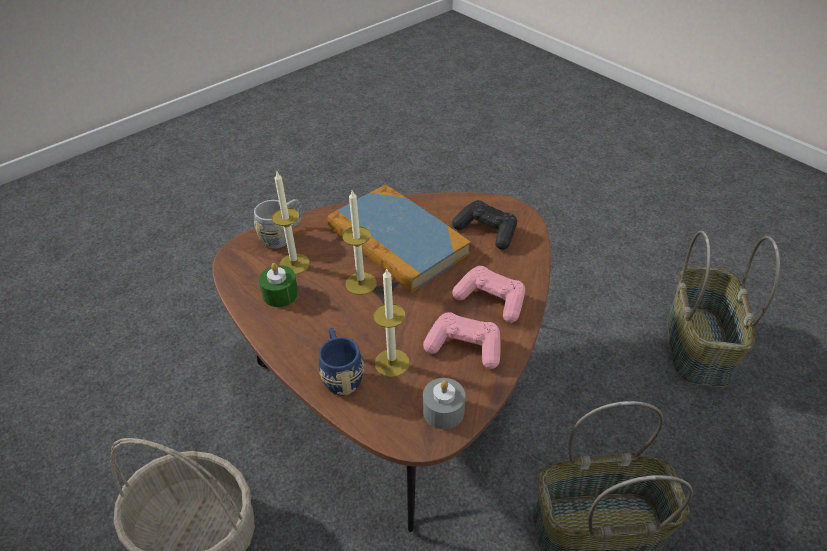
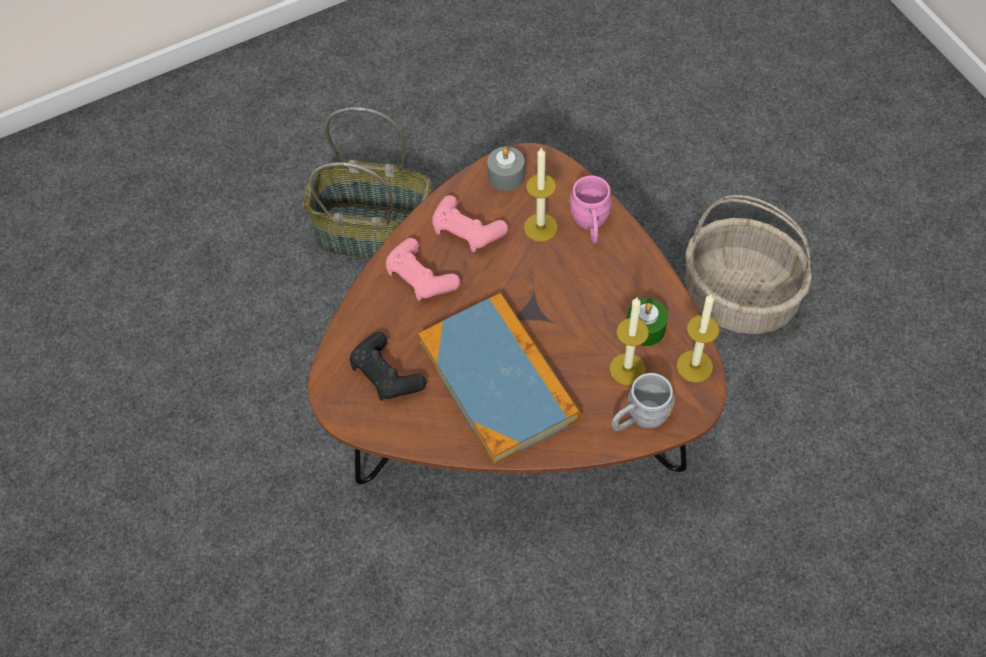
camera: 165 degrees left, 15 degrees up
(341, 374) = (590, 225): blue mug -> pink mug
(361, 283) = (554, 326): candle -> candle (694, 366)
(699, 347) = (151, 389): basket -> none

